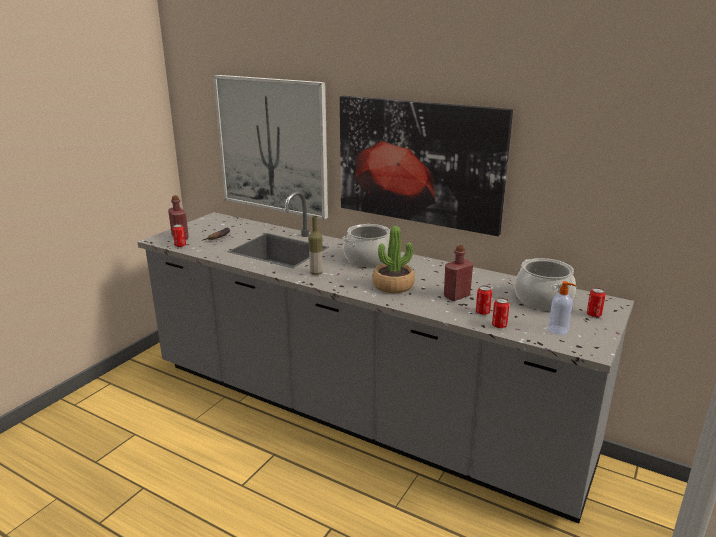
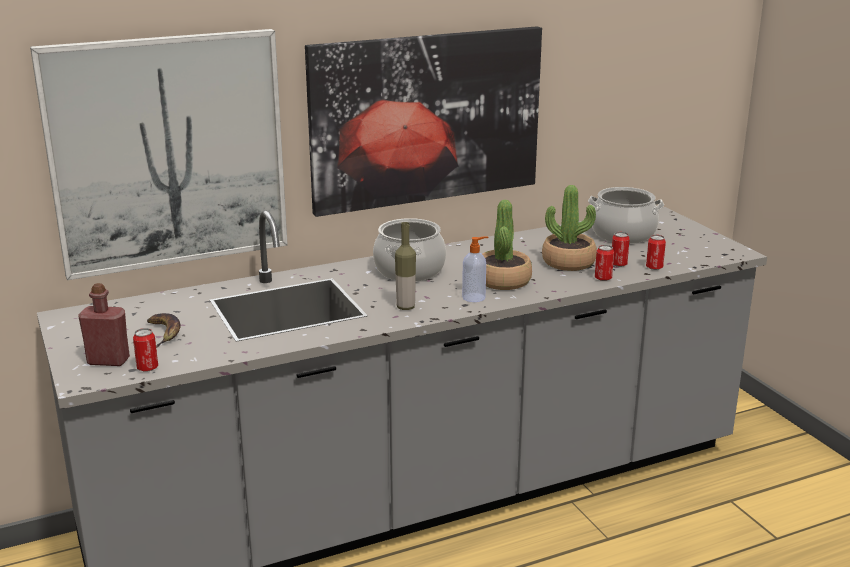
camera: 55 degrees left, 0 degrees up
(456, 296) = (568, 262): red bottle -> potted plant
(558, 330) = (689, 250): soap dispenser -> soap dispenser (474, 297)
(593, 315) = (674, 228): can -> can (603, 278)

